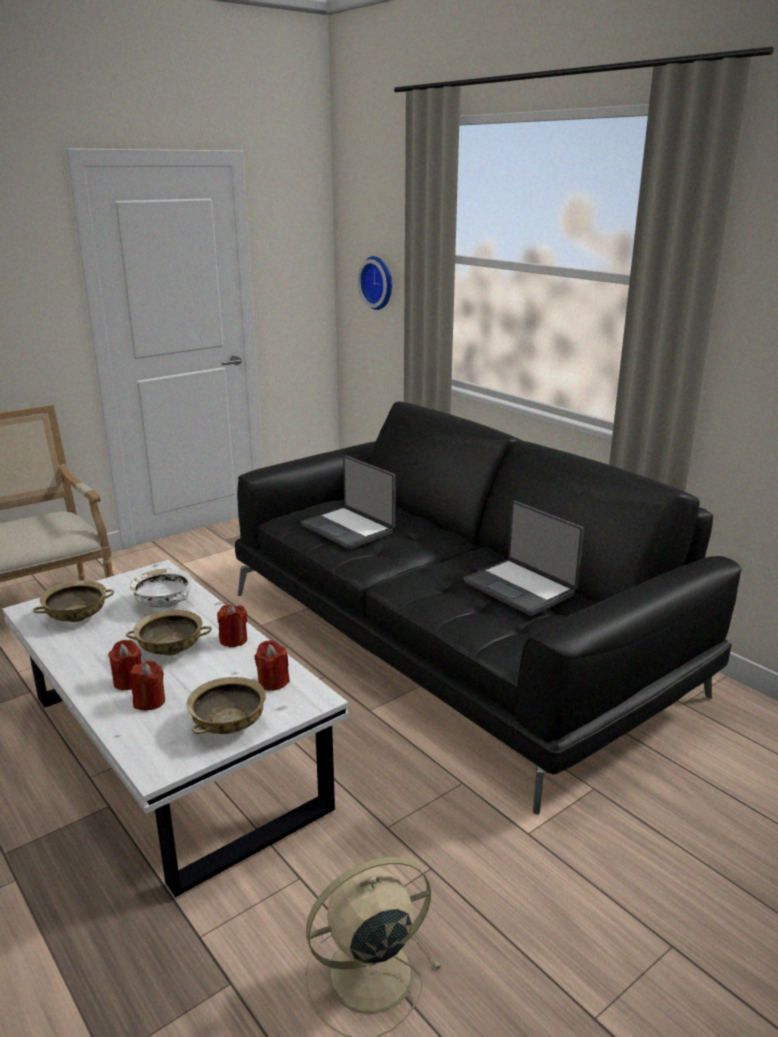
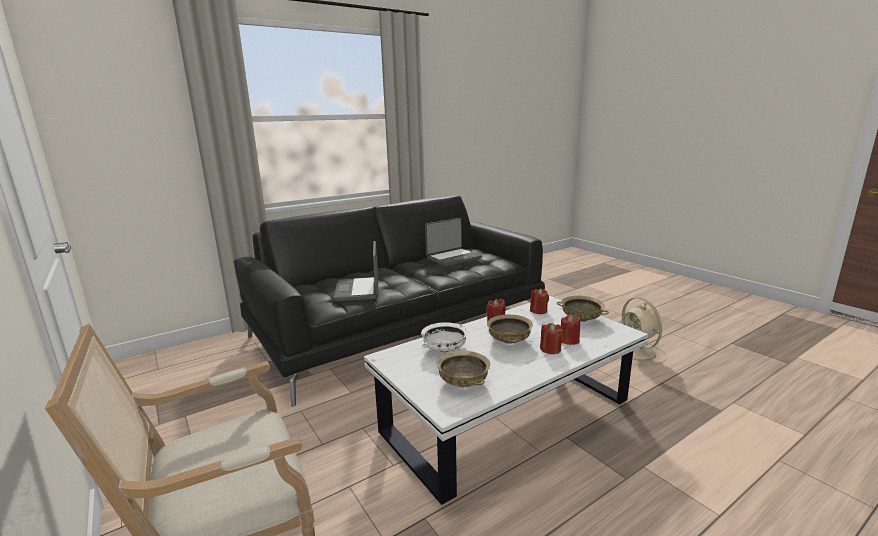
camera: 85 degrees left, 5 degrees down
(349, 529) = (358, 290): laptop -> laptop turned 120 degrees clockwise
(379, 282) = (136, 150): wall clock -> none

